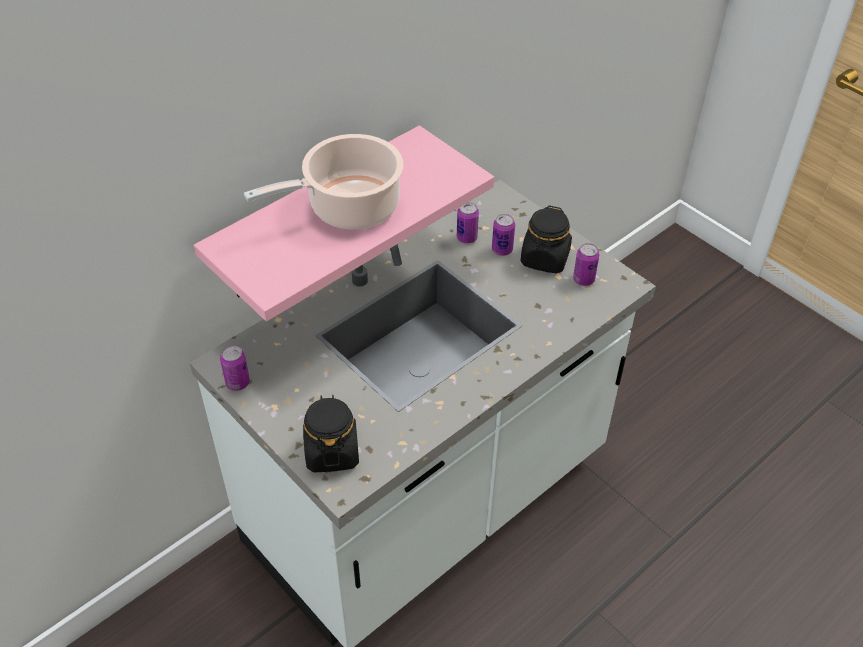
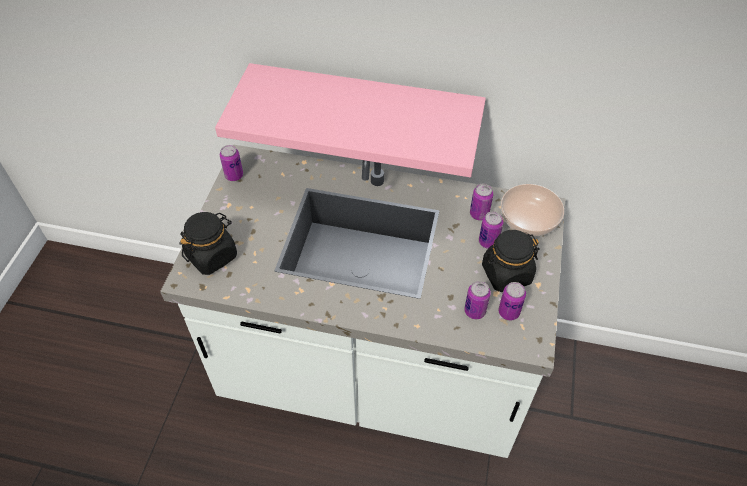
camera: 55 degrees right, 5 degrees up
(348, 208) = (352, 110): cooking pot -> none
(500, 212) = (528, 218): none -> bowl
(565, 299) = (474, 311): none -> can

